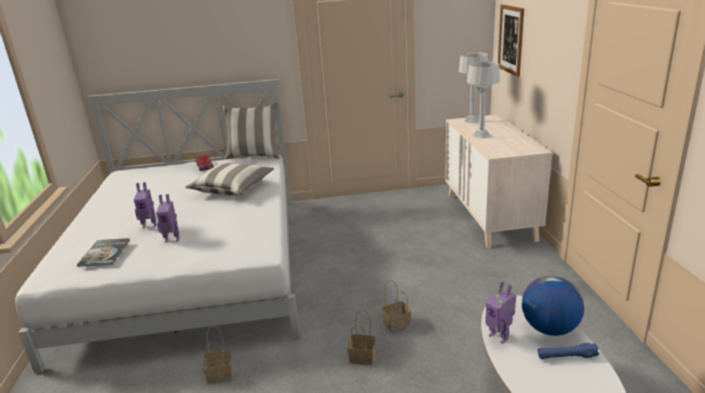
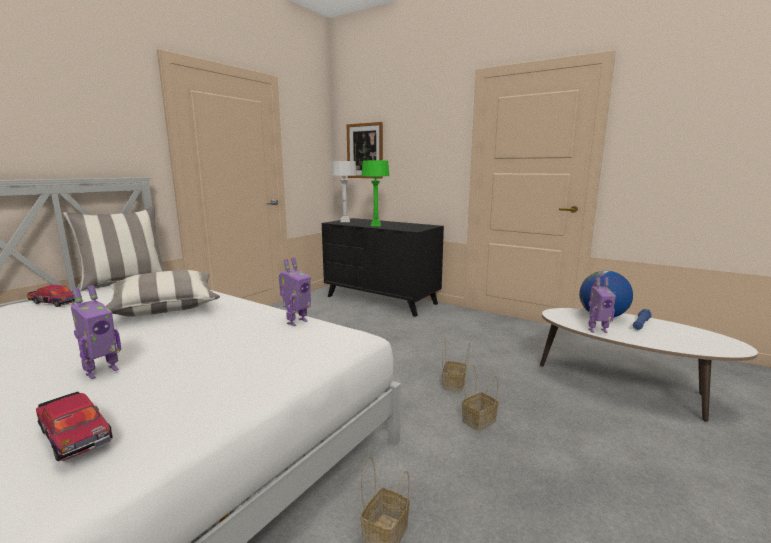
camera: 50 degrees left, 10 degrees down
(104, 253) = (75, 433): book -> toy car
(172, 239) = (186, 371): toy robot -> toy robot (296, 322)
(481, 136) = (375, 225): grey table lamp -> green table lamp
(489, 216) = (381, 300): beige dresser -> black dresser

